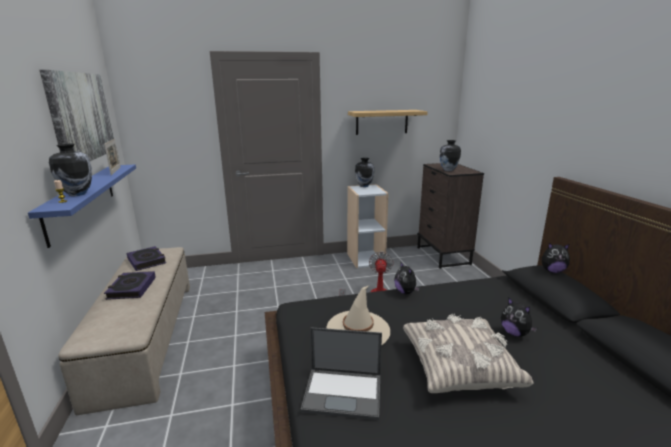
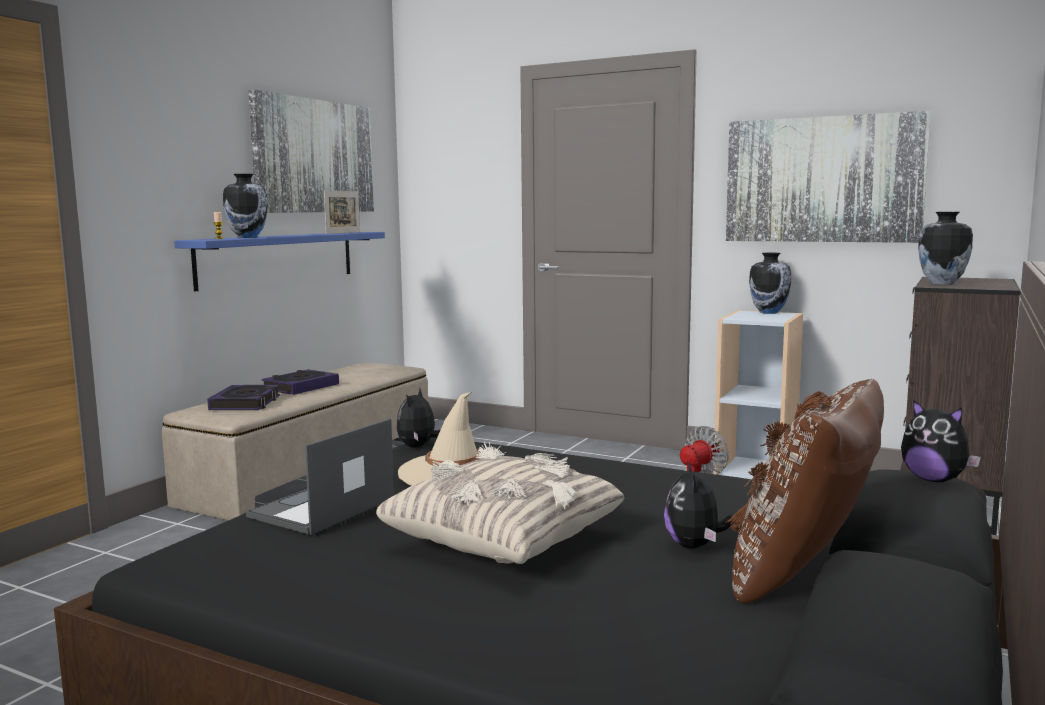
camera: 40 degrees right, 10 degrees down
(147, 261) = (359, 371): book -> book (245, 403)
(344, 392) = (321, 508): laptop -> laptop turned 75 degrees clockwise
(382, 122) = (822, 180): shelf -> picture
(406, 292) = (620, 465): plush toy -> plush toy (419, 446)
(561, 331) = (799, 572): none -> brown pillow

